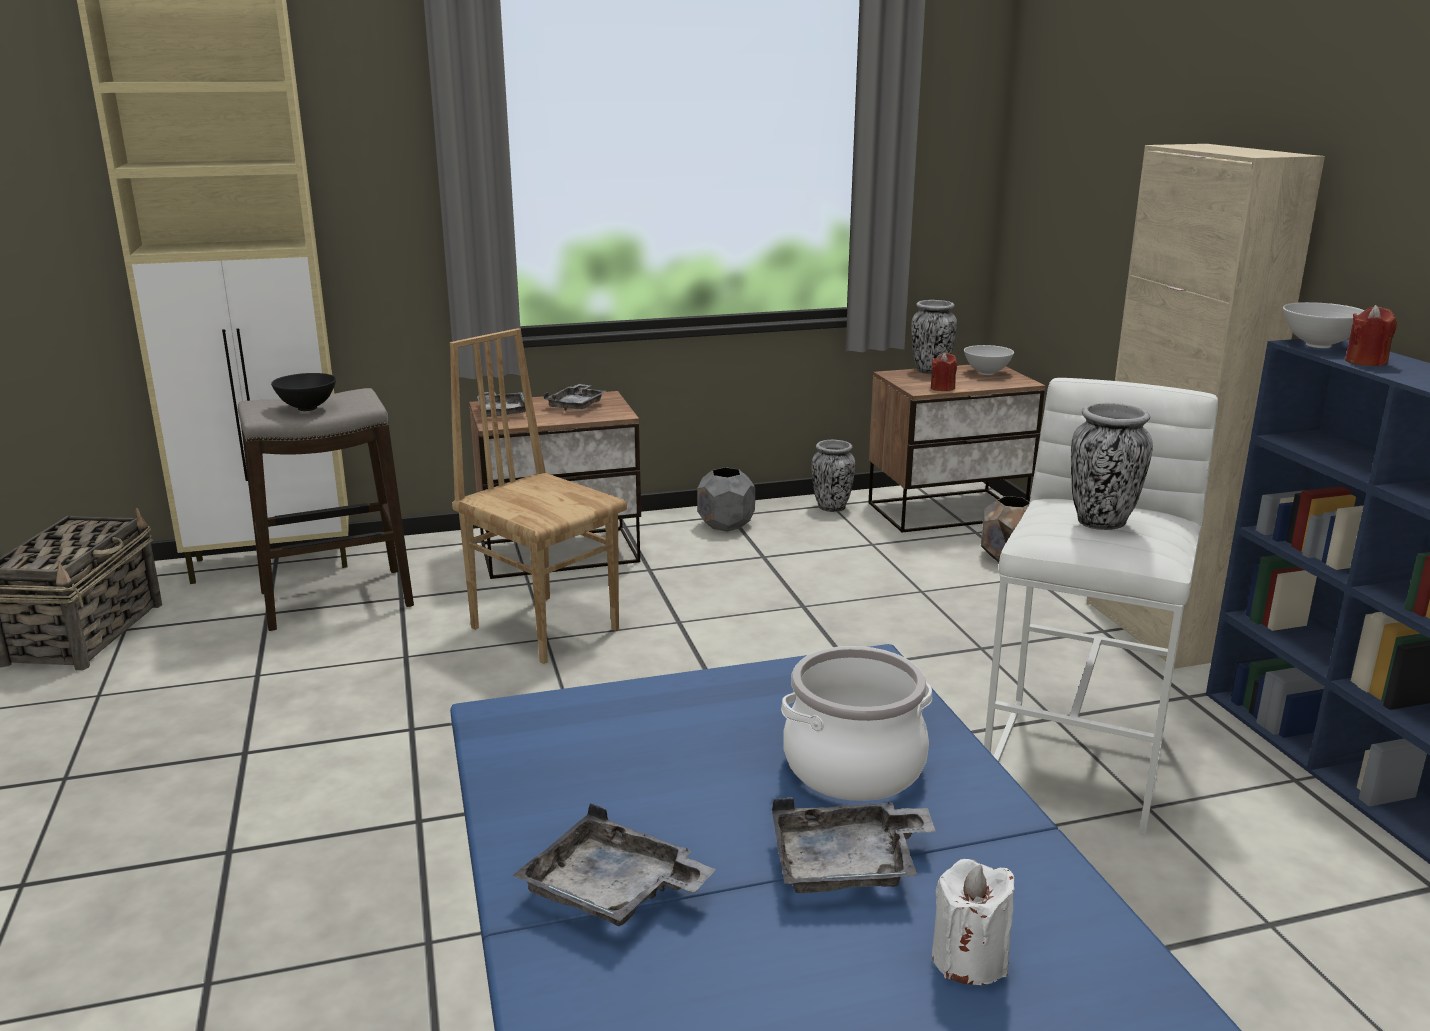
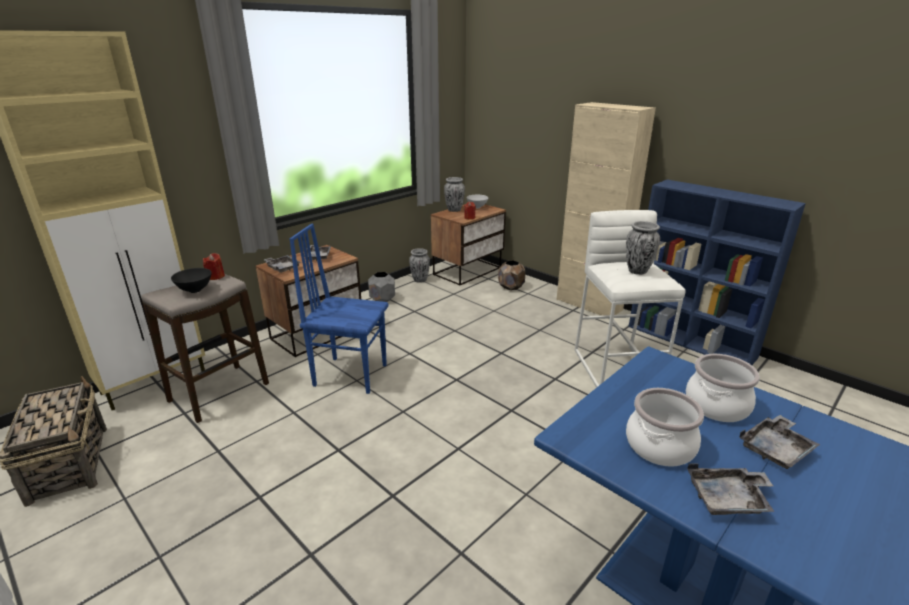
camera: 30 degrees left, 5 degrees up
(546, 627) = (350, 374): brown chair -> blue chair
(631, 783) = (660, 446): none -> cooking pot
(969, 959) = (857, 469): white candle -> none
(1317, 345) = (670, 184): white bowl -> none
(1365, 362) = (696, 189): red candle -> red candle (216, 276)

